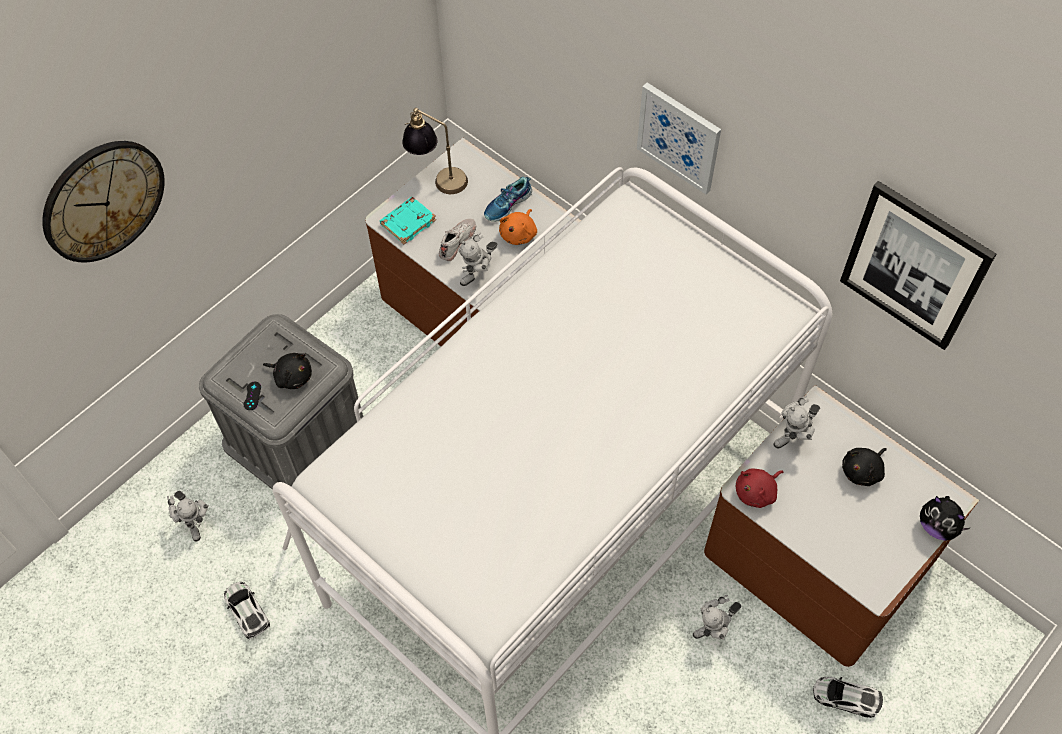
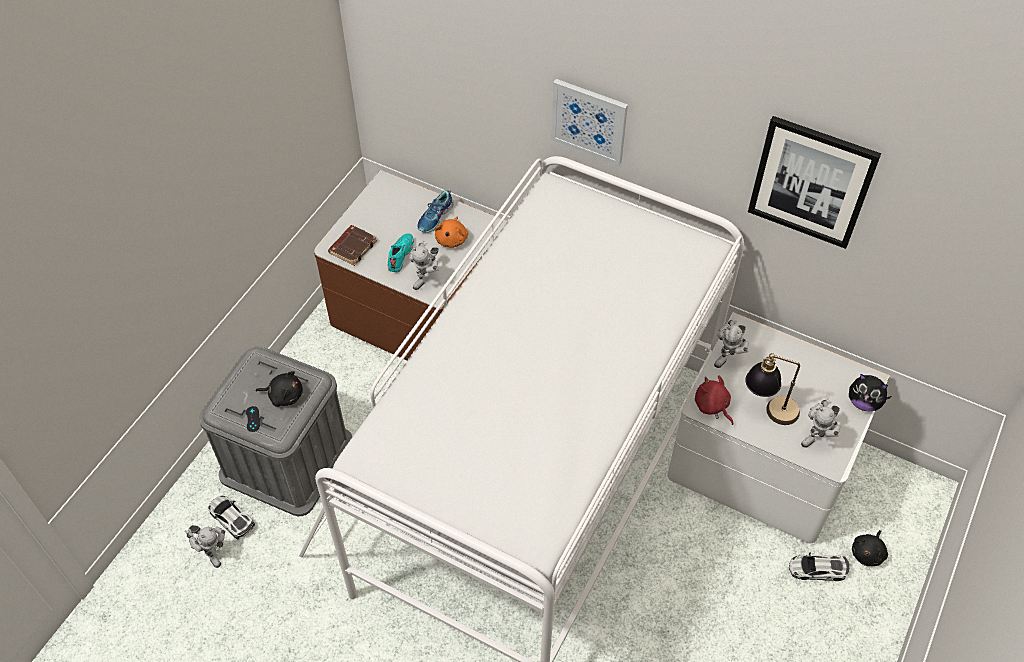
camera: 15 degrees left, 5 degrees down
(103, 200) = (108, 255): wall clock -> none
(247, 611) = (281, 618): toy car -> toy car (231, 518)
(408, 222) = (352, 247): turquoise book -> brown book
(437, 178) = (368, 206): table lamp -> table lamp (768, 410)
(457, 242) = (400, 255): white shoe -> turquoise shoe
(714, 630) = (694, 539): toy robot -> toy robot (818, 437)
(757, 492) = (712, 406): red plush toy -> red plush toy turned 105 degrees clockwise
(817, 558) = (761, 462): brown nightstand -> white nightstand
(862, 471) = (791, 371): black plush toy -> black plush toy (868, 553)

